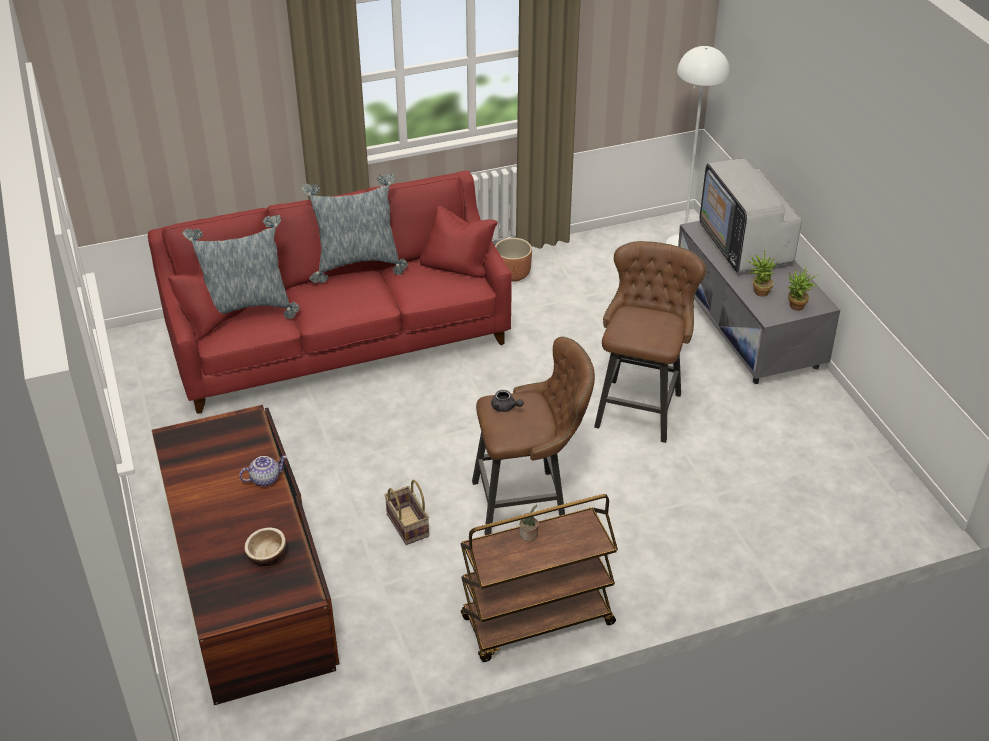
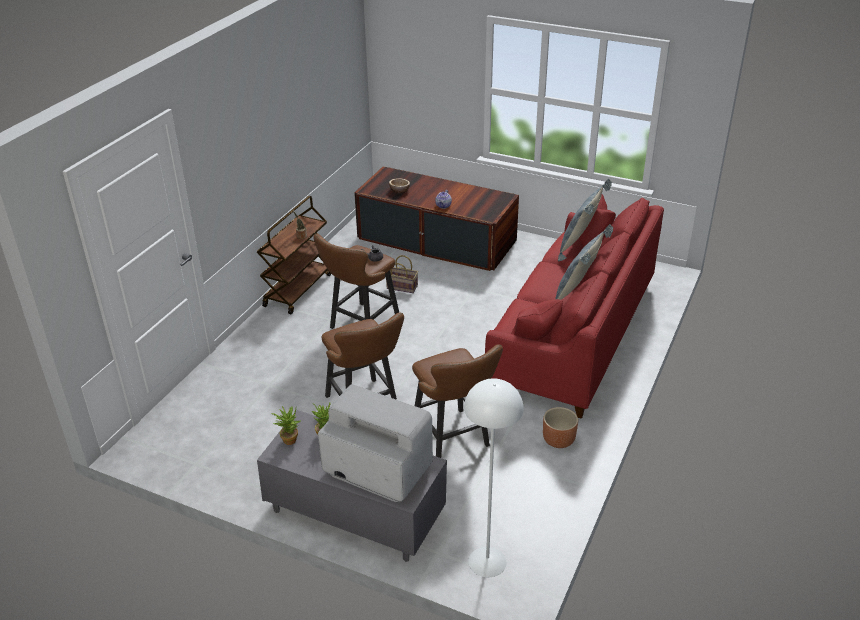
camera: 135 degrees right, 5 degrees down
(598, 325) = (454, 442): none -> brown stool

